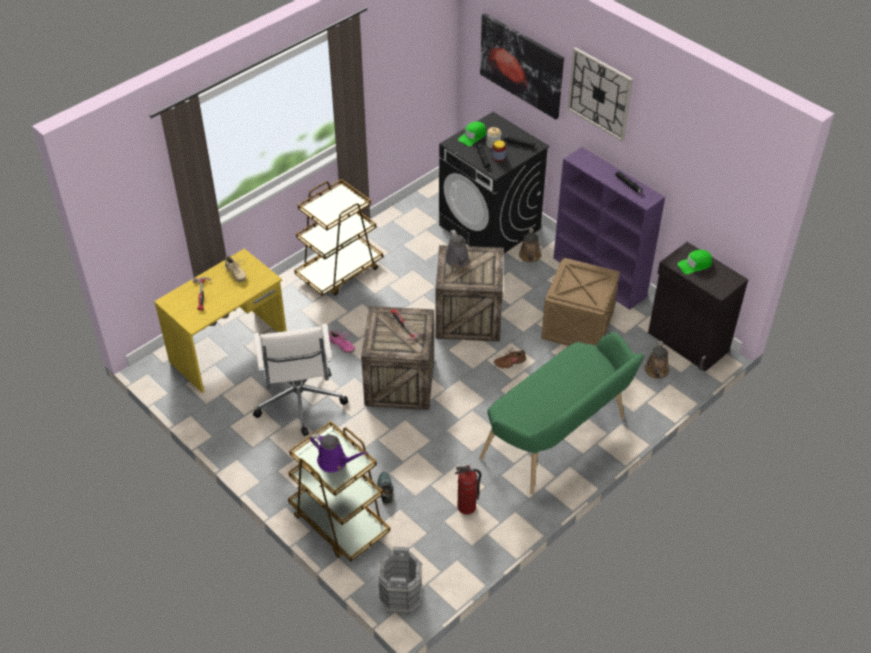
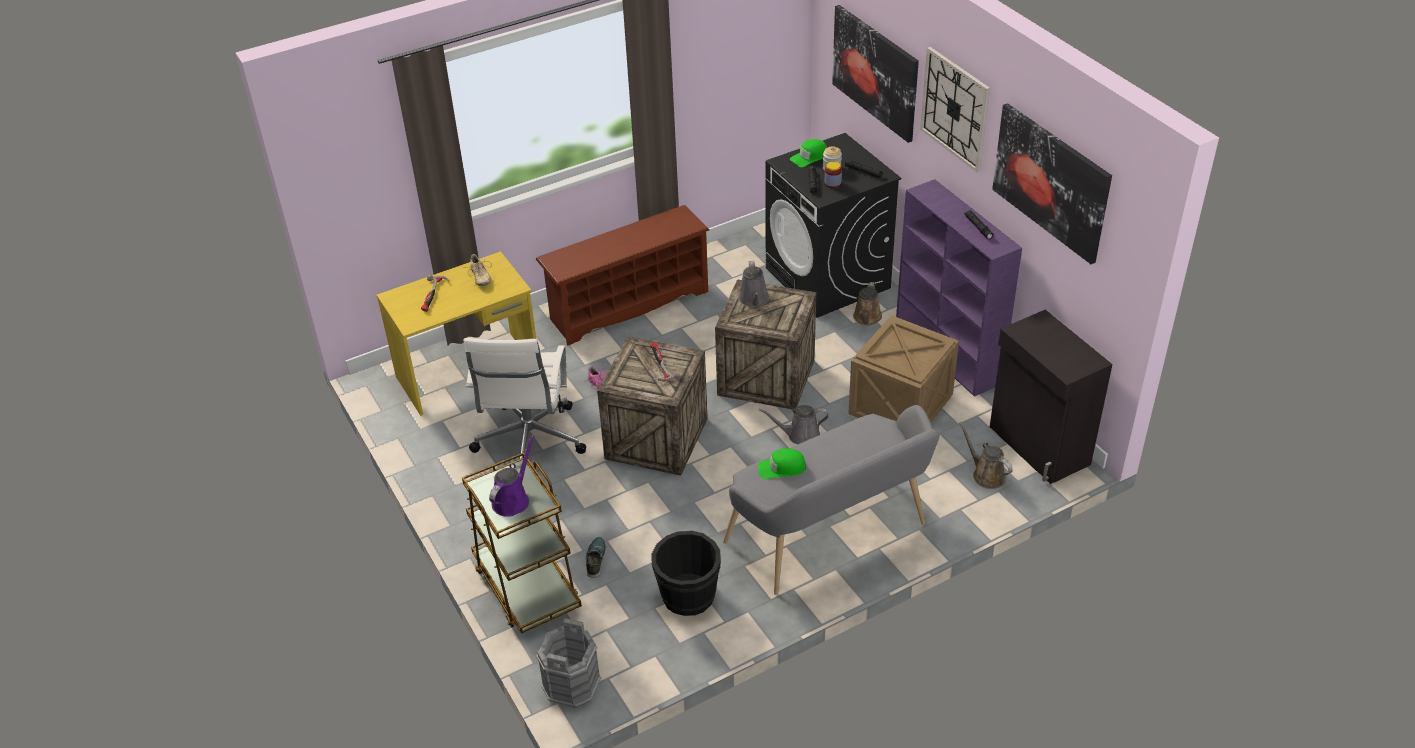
camera: 15 degrees right, 5 degrees down
(335, 461) = (512, 500): purple watering can -> purple watering can turned 105 degrees counterclockwise
(340, 271) = (628, 305): brown cart -> brown shoe rack
(466, 507) = (688, 596): fire extinguisher -> black bucket
(510, 362) = (800, 436): brown shoe -> grey watering can
(559, 441) = (832, 537): green bench -> grey bench
(656, 372) = (986, 475): brown watering can -> brown watering can turned 120 degrees clockwise
(690, 148) = (1051, 181): none -> picture
(695, 265) = (1046, 338): green cap -> green cap (781, 468)

